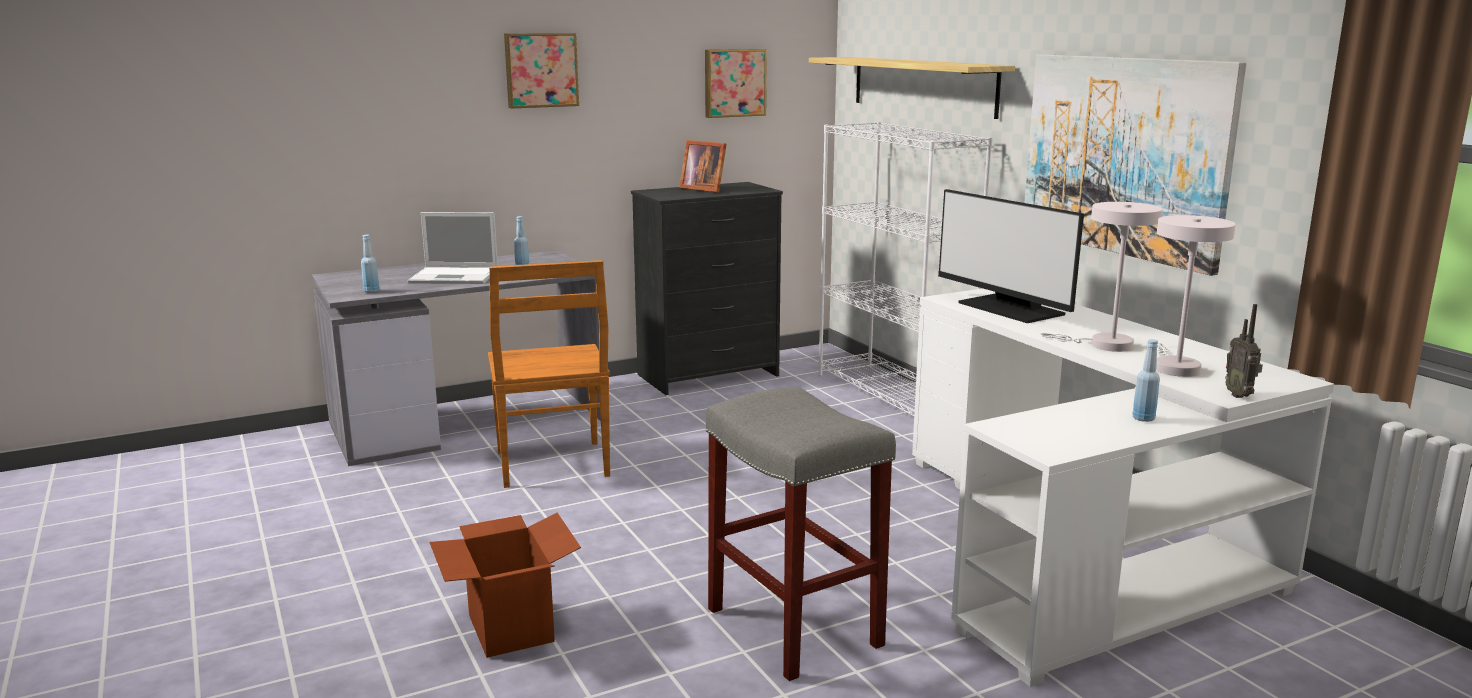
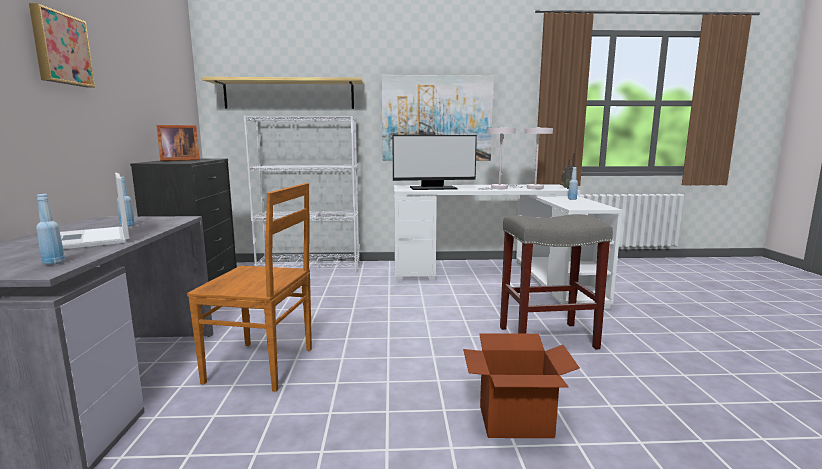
camera: 65 degrees left, 5 degrees down
(456, 276) = (92, 239): laptop -> laptop turned 120 degrees clockwise
(734, 83) = (162, 88): picture -> none

